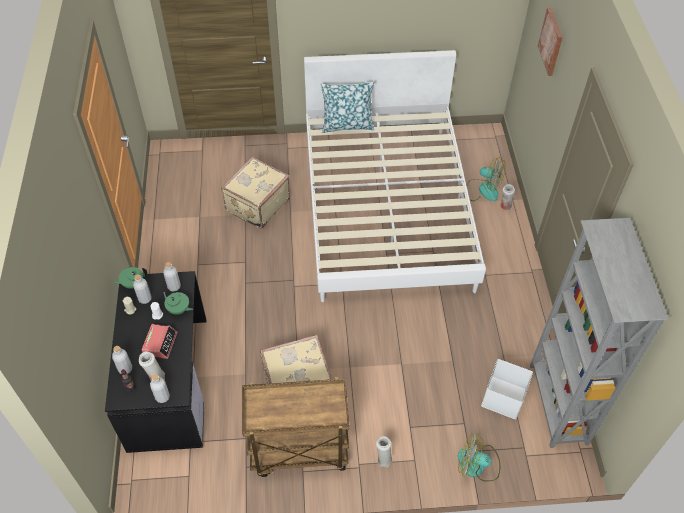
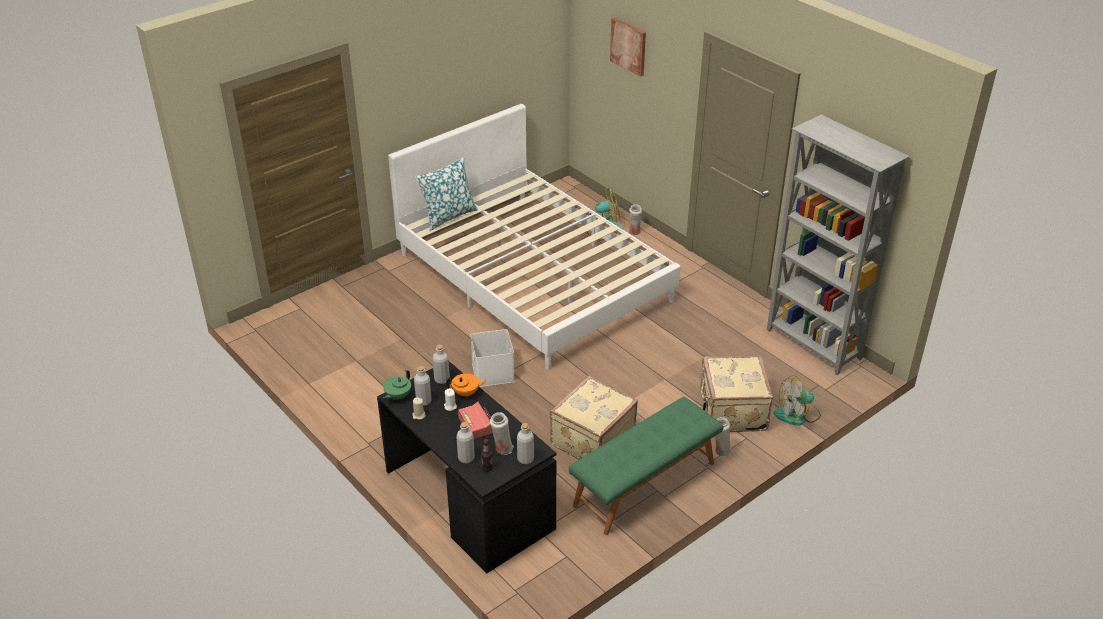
camera: 35 degrees left, 15 degrees down
(179, 309) = (466, 393): green teapot -> orange teapot
(256, 204) = (405, 326): beige suitcase -> beige suitcase (731, 411)
(298, 451) = (645, 485): brown cart -> green bench
(503, 396) = (768, 360): white storage box -> white storage box (492, 372)

